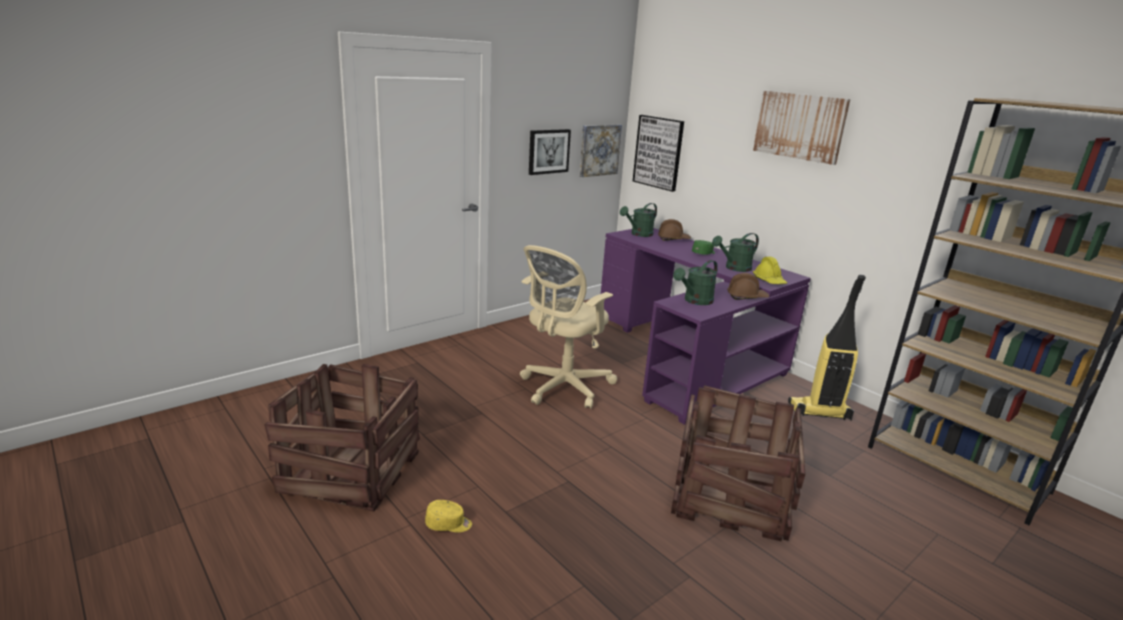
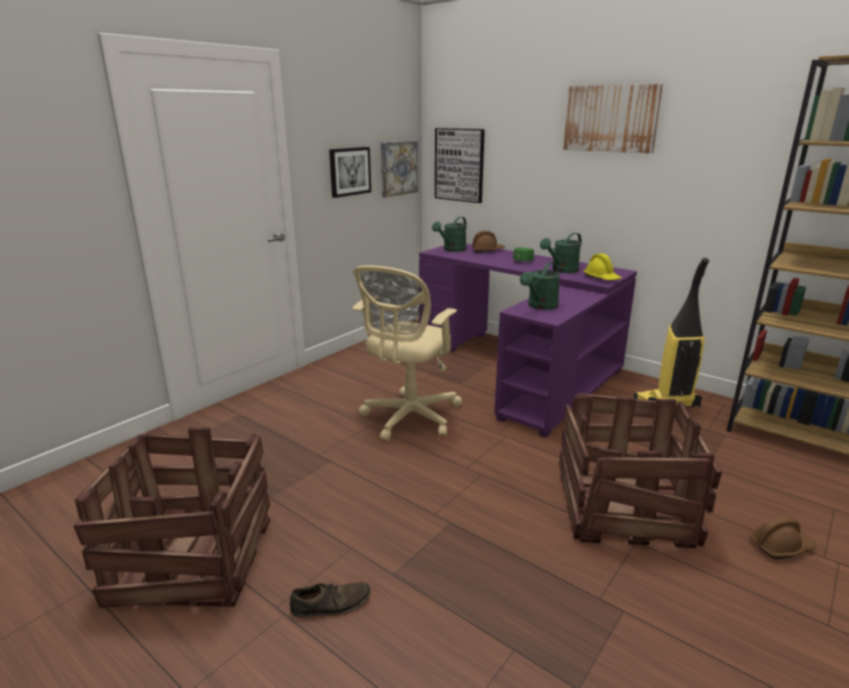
camera: 10 degrees left, 0 degrees up
(448, 524) = (331, 604): yellow cap -> brown shoe
(746, 297) = (586, 296): brown hard hat -> brown hard hat (780, 546)

